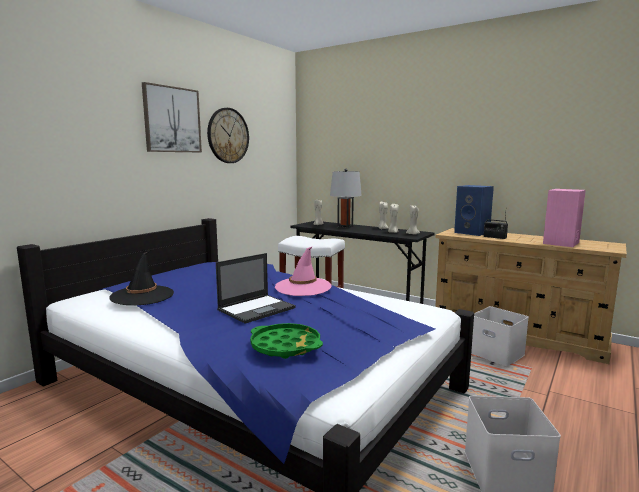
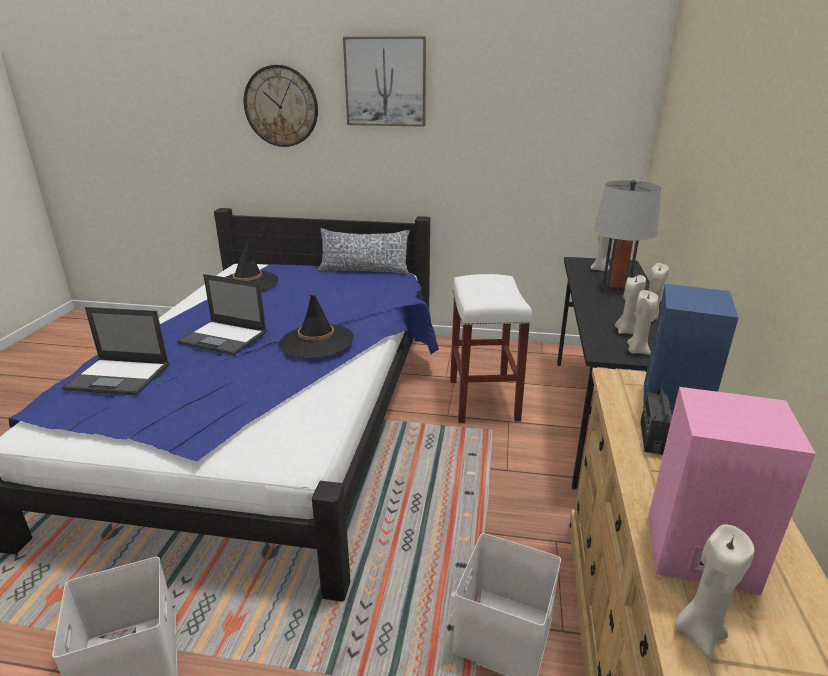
camera: 65 degrees right, 15 degrees up
(188, 267) = (364, 270): none -> pillow
(228, 135) = (482, 100): wall clock -> wall clock (281, 106)
(285, 346) = (119, 376): green tray -> laptop
(303, 287) = (316, 341): pink hat -> black hat
(596, 248) = (699, 631): none -> beige candle

